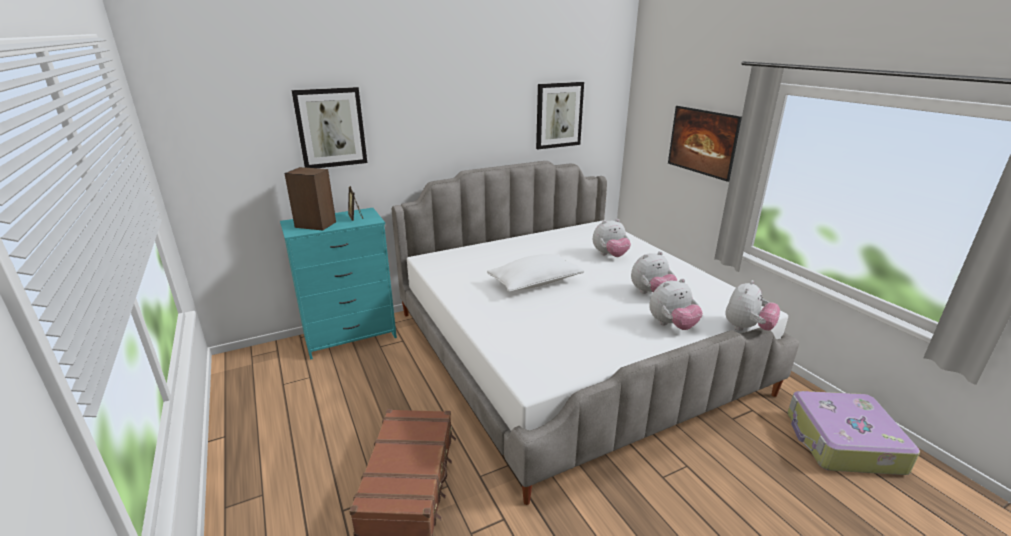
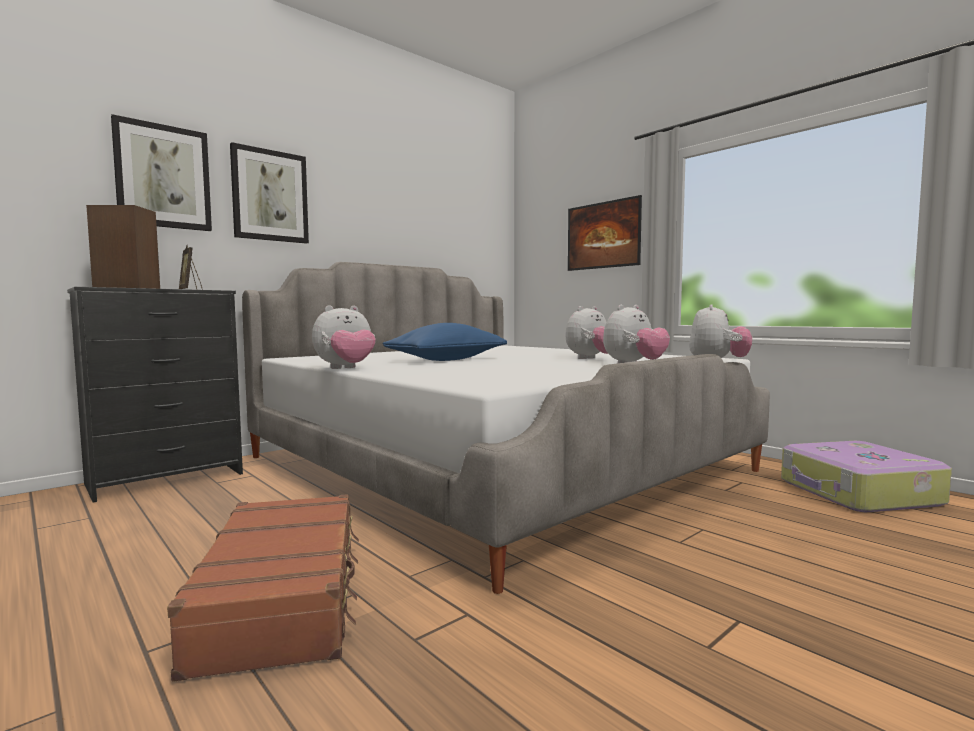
camera: 15 degrees left, 20 degrees down
(350, 337) = (166, 479): turquoise dresser -> black dresser
(535, 283) = (446, 360): white pillow -> blue pillow
(559, 115) = (445, 223): picture -> picture (270, 196)
(610, 255) = (526, 351): plush toy -> plush toy (346, 368)

